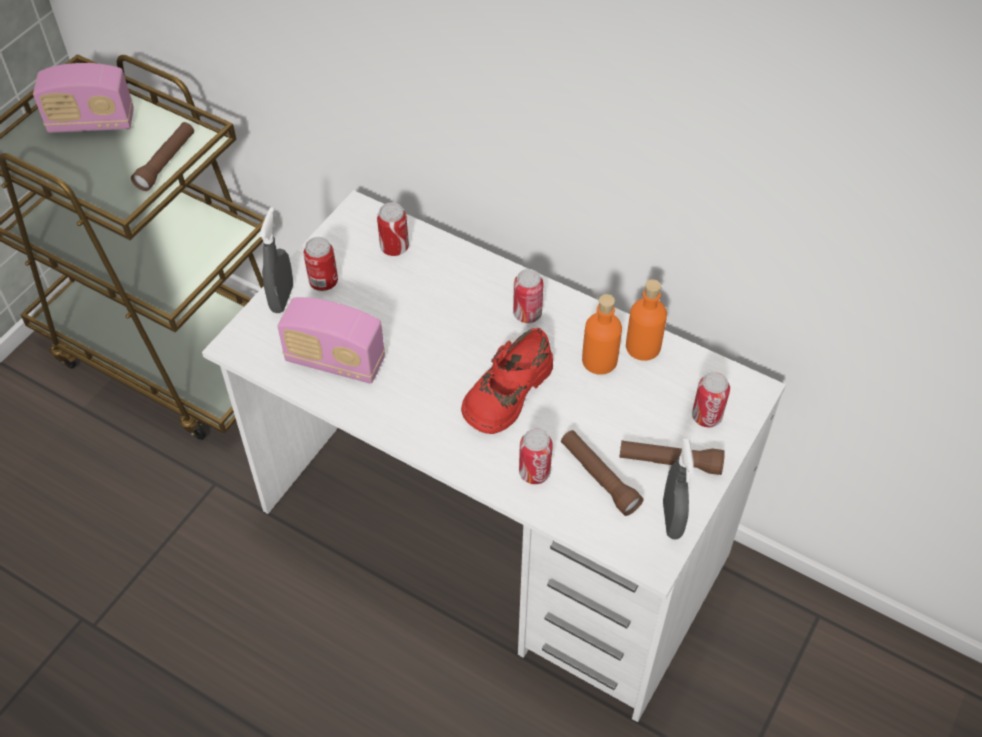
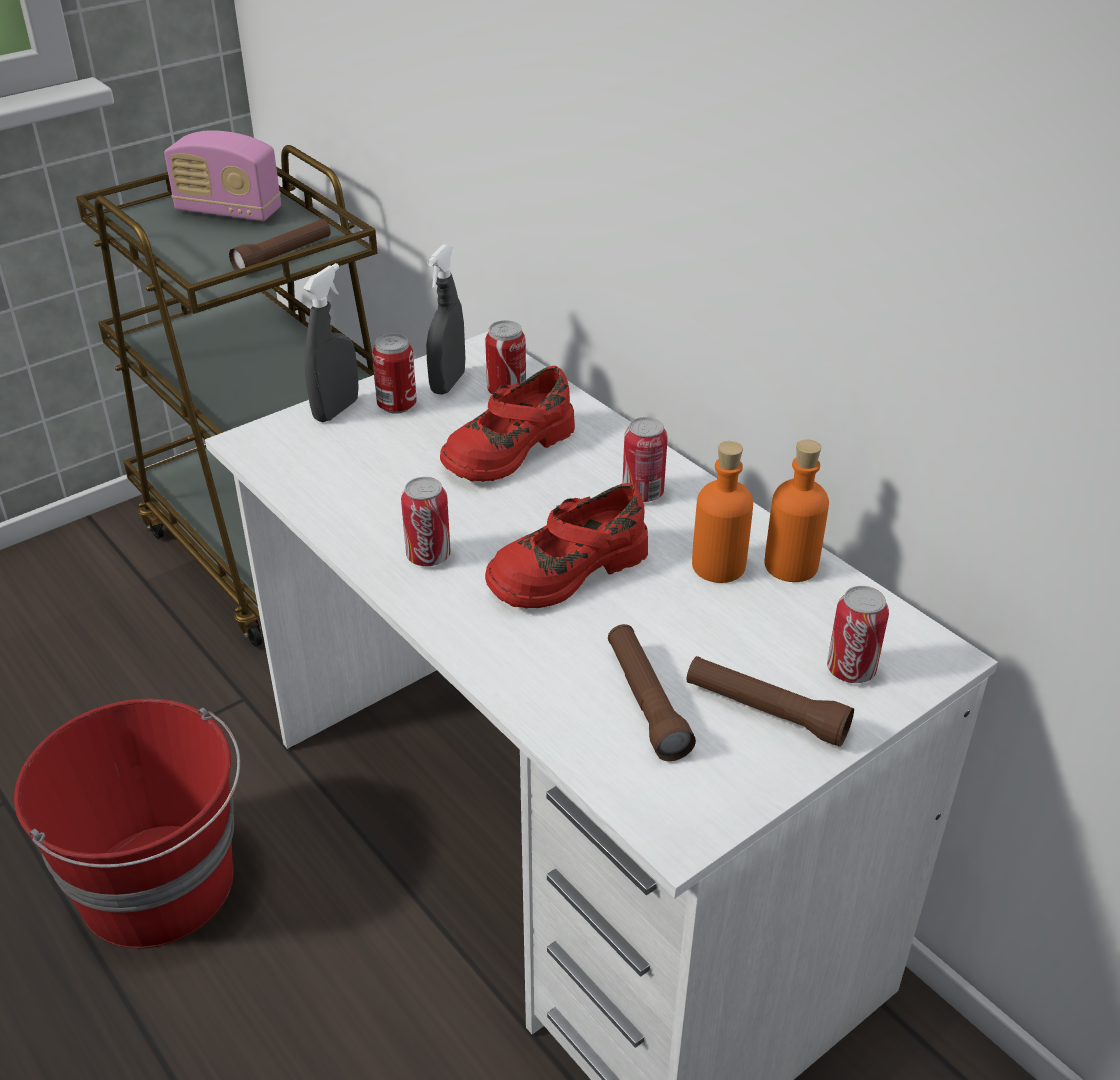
camera: 20 degrees right, 15 degrees down
(231, 641) = (160, 885): none -> red bucket
(335, 361) = (359, 484): radio -> none
(420, 300) = (507, 449): none -> red shoe
(534, 472) = (553, 671): can -> can (428, 556)
(672, 519) = (734, 787): grey spray bottle -> grey spray bottle (448, 383)

